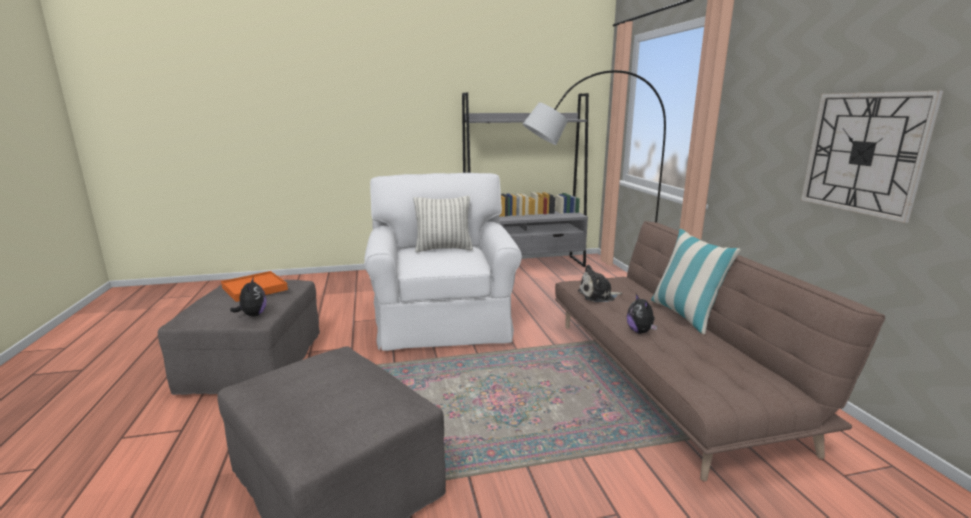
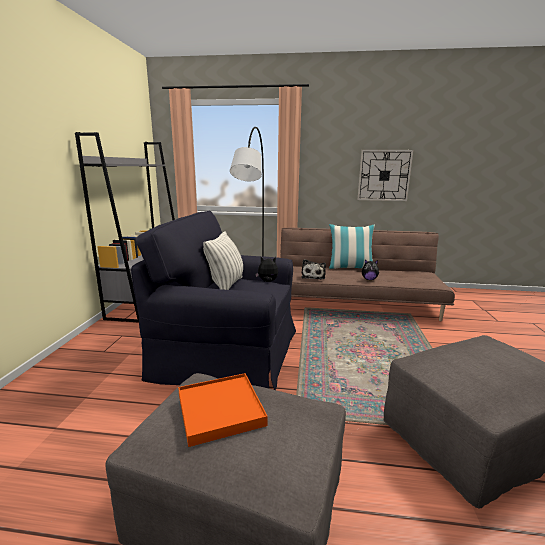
camera: 70 degrees left, 0 degrees up
(253, 315) = (310, 413): plush toy -> plush toy (267, 282)
(443, 320) = (228, 352): white armchair -> black armchair

